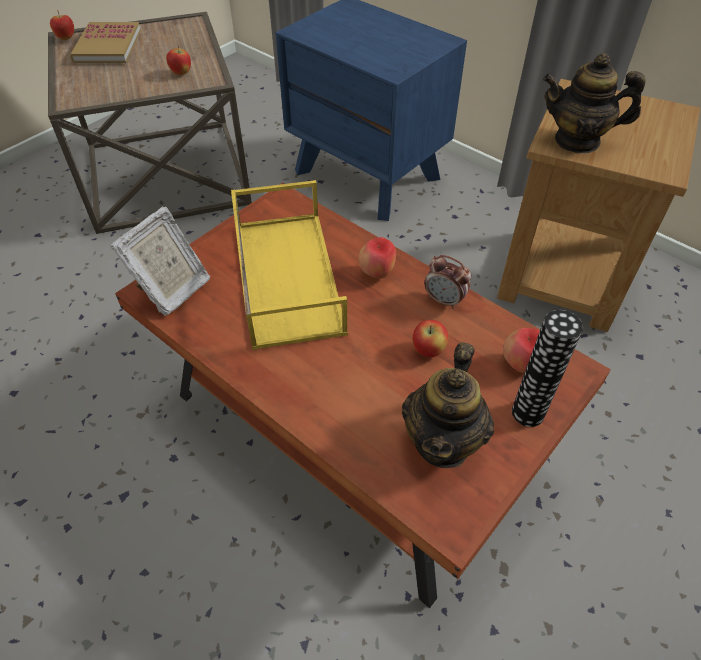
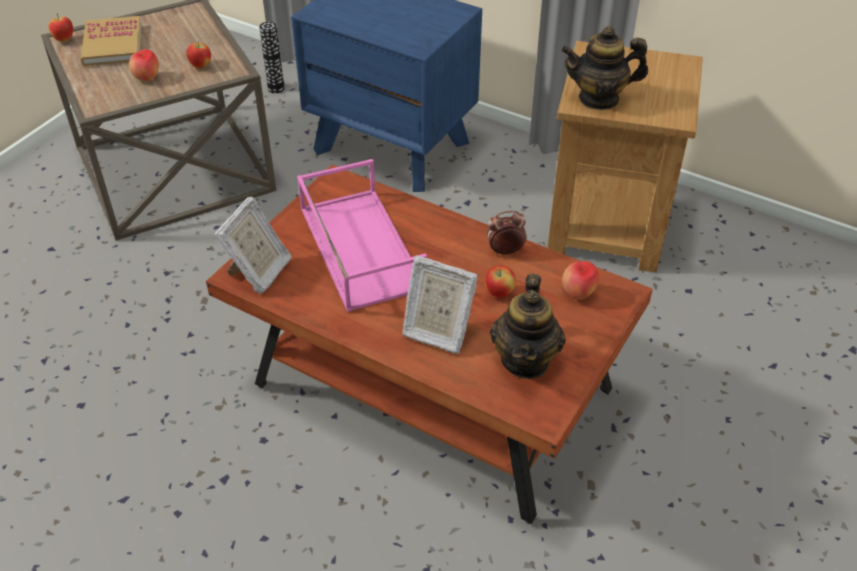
camera: 10 degrees left, 5 degrees down
(285, 275) = (359, 247): yellow tray -> pink tray
(346, 388) = (436, 331): none -> picture frame
(377, 273) = (440, 235): apple -> apple (147, 79)
(444, 300) = (505, 251): alarm clock -> alarm clock turned 150 degrees clockwise
(528, 413) = (590, 330): vase -> vase (276, 88)

